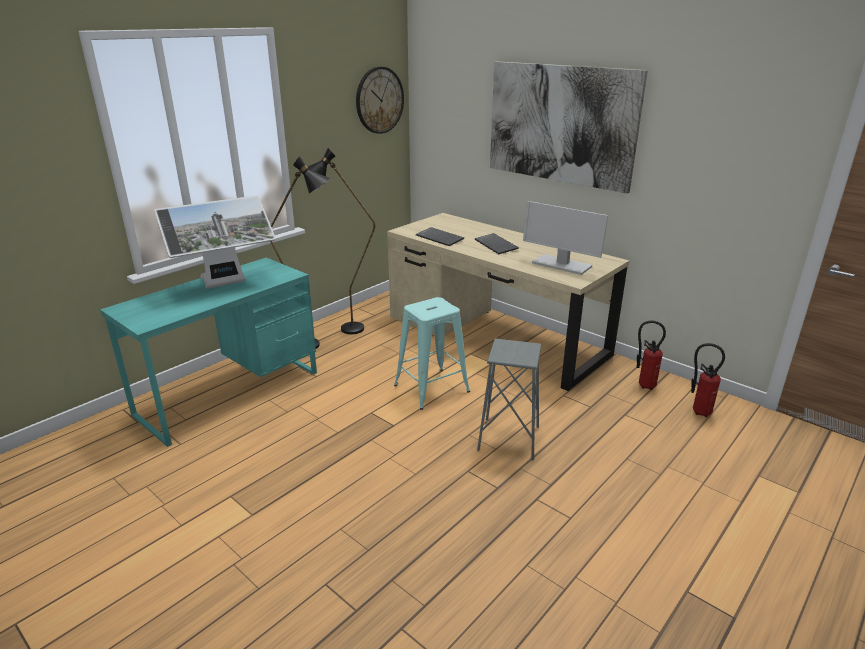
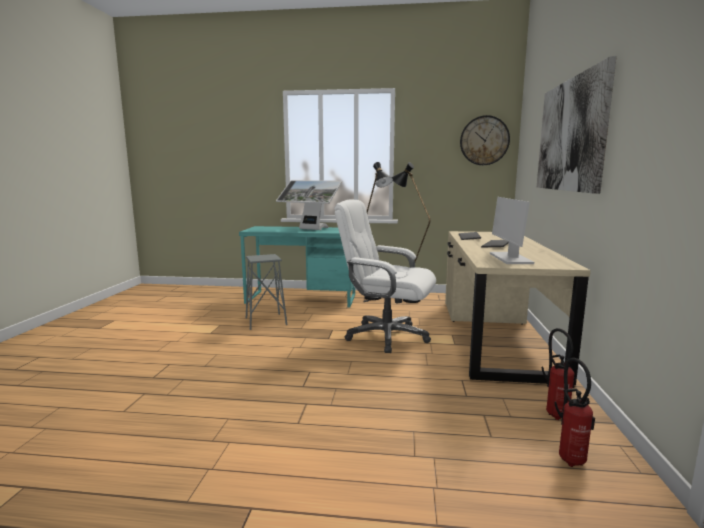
camera: 55 degrees right, 15 degrees down
(431, 388) = (386, 336): turquoise stool -> white office chair
(508, 439) = (366, 375): grey stool -> grey stool (265, 321)

